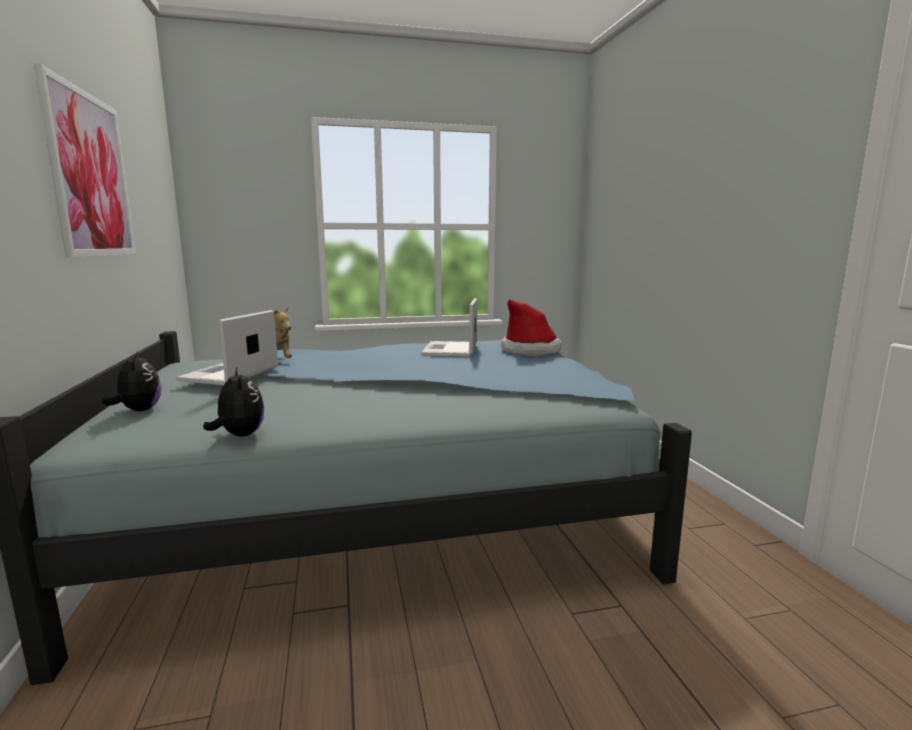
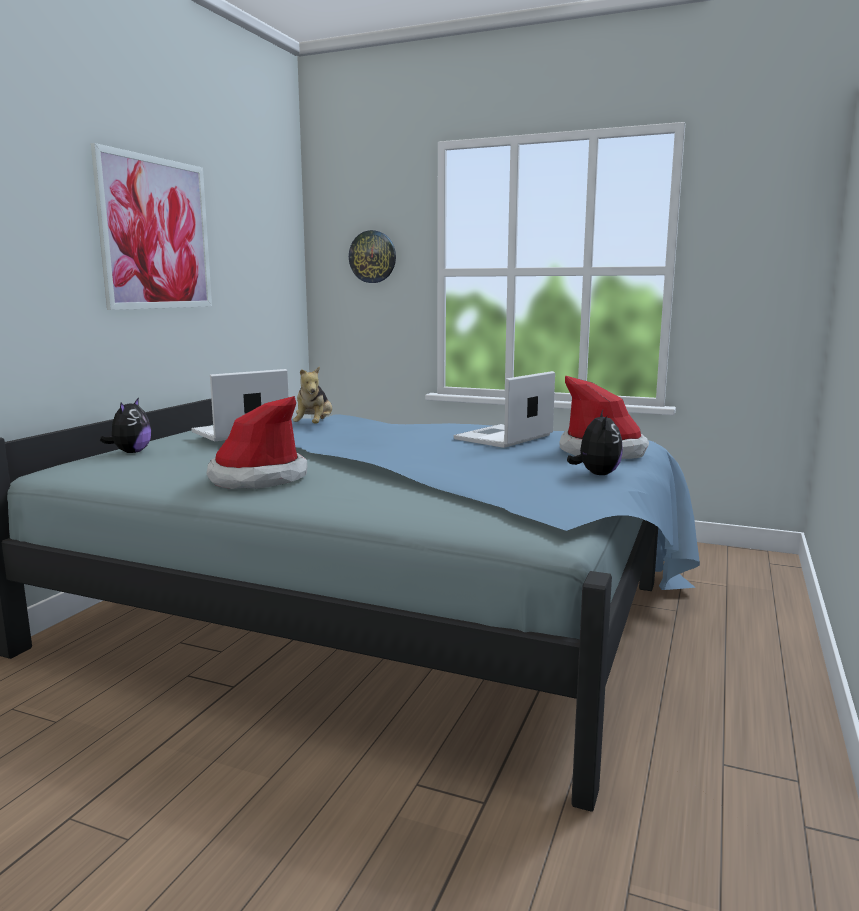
camera: 35 degrees right, 0 degrees up
(239, 435) = (148, 484): plush toy -> plush toy (596, 474)
(253, 211) = (372, 257): none -> wall clock
(337, 409) = (258, 478): none -> hat

